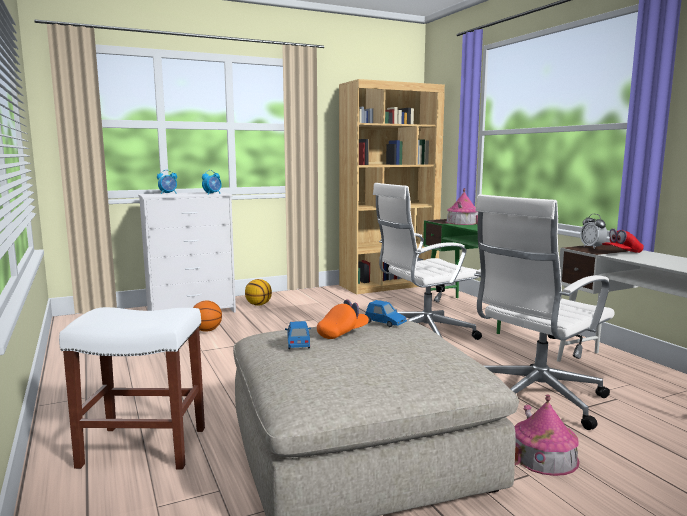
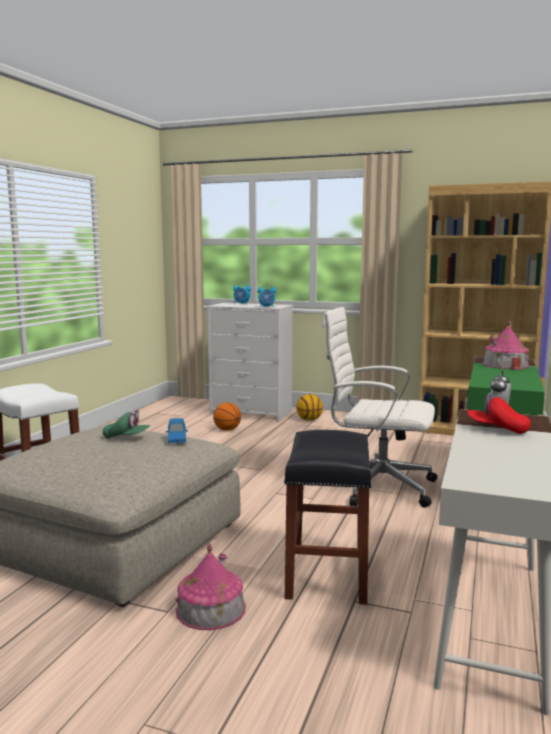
camera: 45 degrees right, 0 degrees up
(298, 343) = (87, 435): blue toy car -> none
(342, 333) = (126, 437): orange cap -> green cap
(534, 399) = (326, 573): white office chair -> black stool

